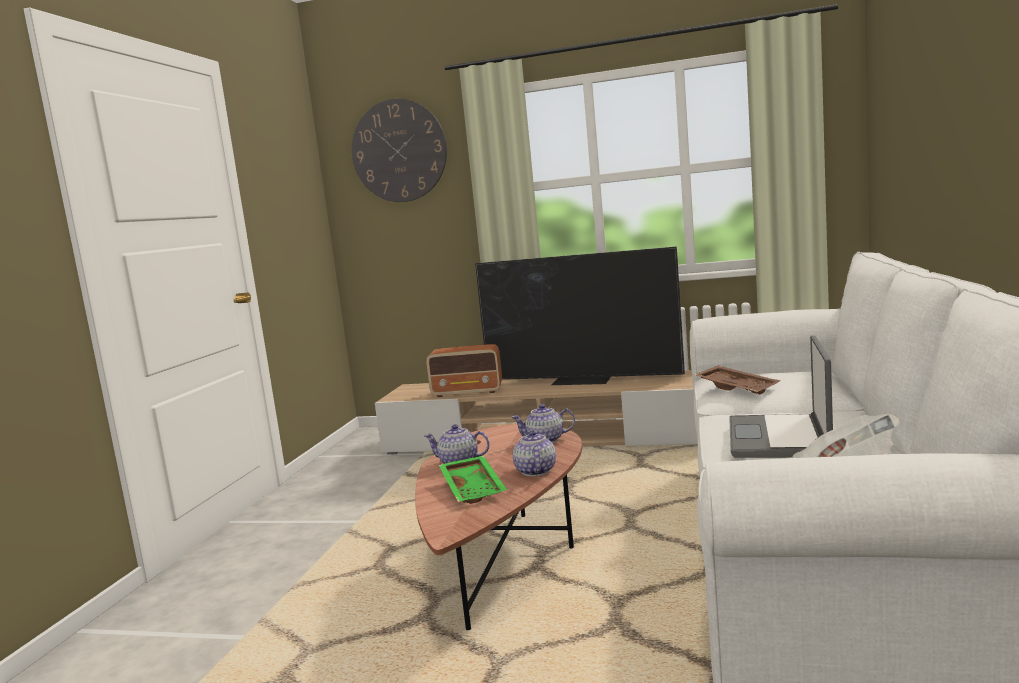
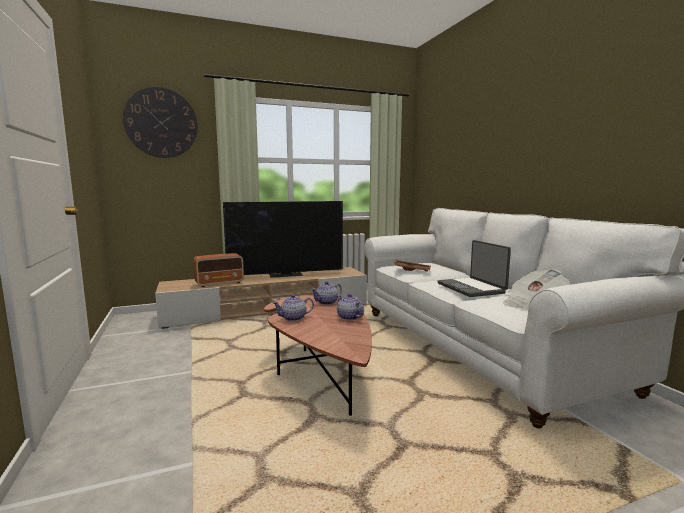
camera: 35 degrees left, 0 degrees up
(474, 489) = (329, 330): green tray -> none

